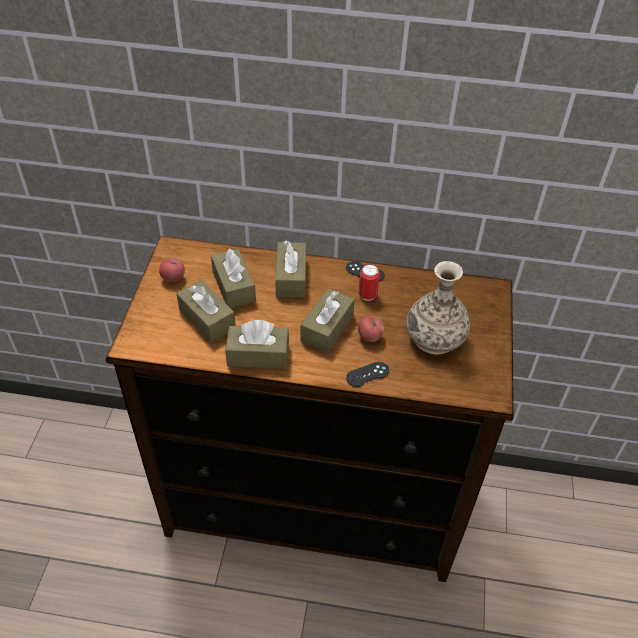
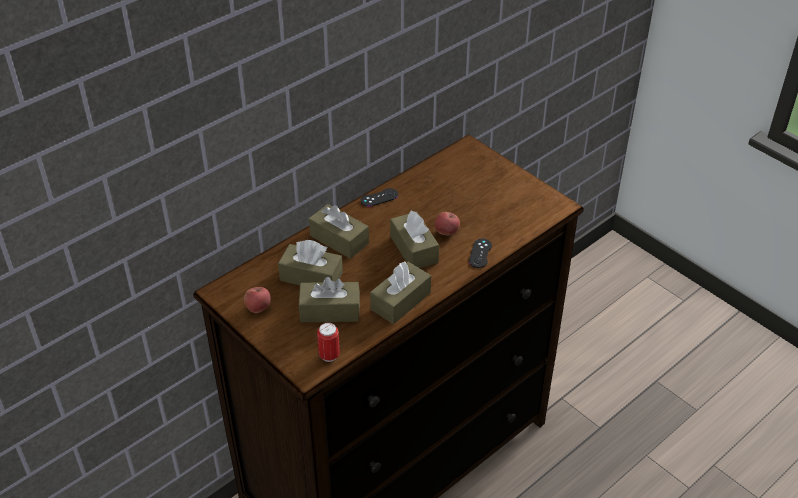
camera: 50 degrees left, 5 degrees down
(367, 295) = (404, 210): can -> can (329, 355)
(434, 337) = (481, 201): vase -> none

